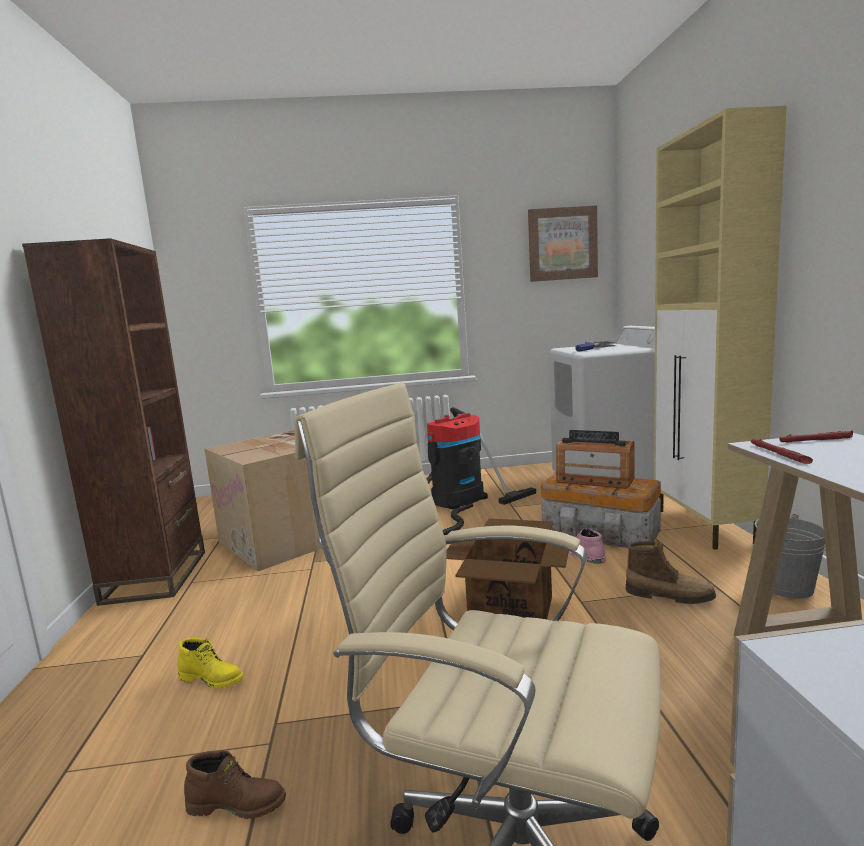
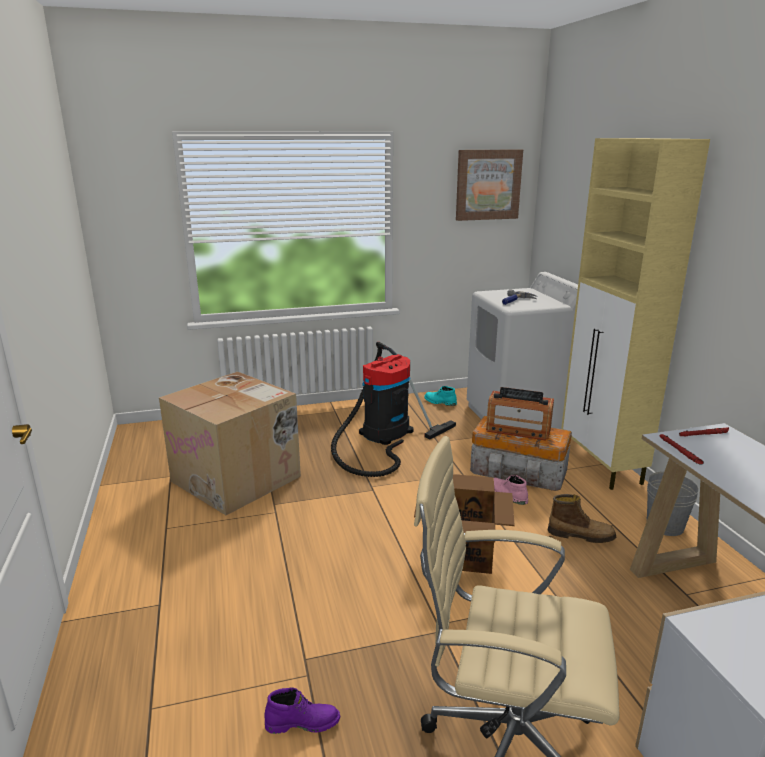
camera: 10 degrees left, 10 degrees up
(156, 576) = (127, 522): brown bookcase -> none
(212, 678) = (234, 624): yellow boot -> none
(238, 804) = (303, 722): brown boot -> purple boot
(524, 474) = (439, 402): none -> turquoise boot

